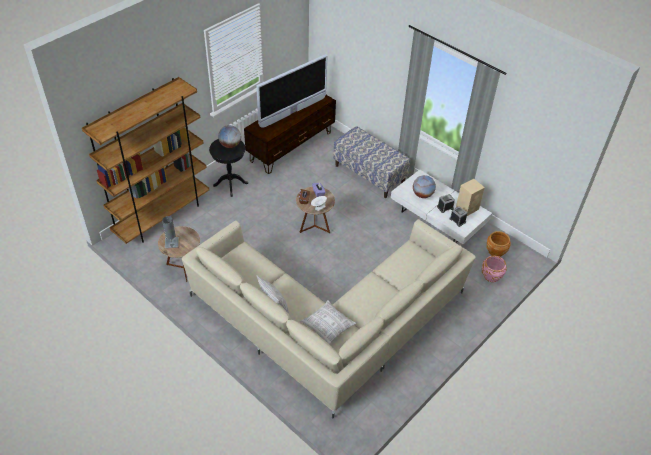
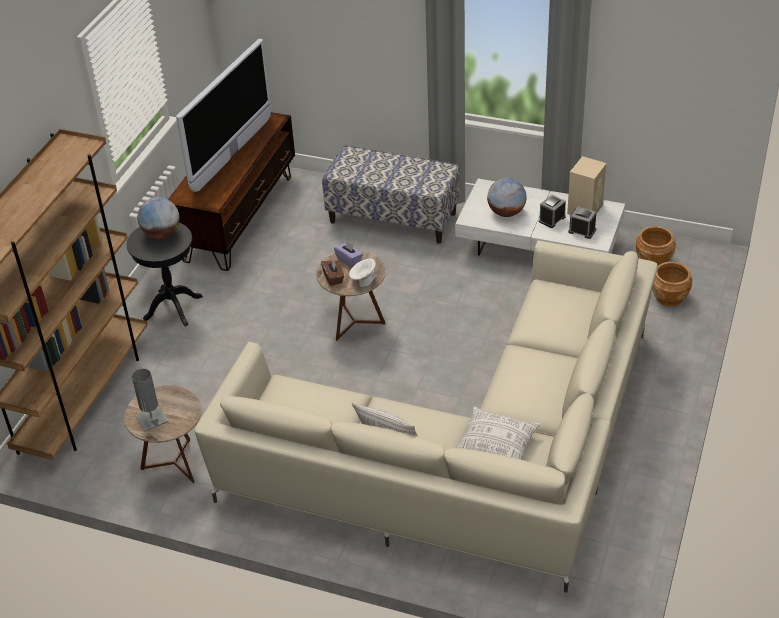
camera: 20 degrees left, 5 degrees down
(491, 276) = (669, 297): pink planter -> brown planter

